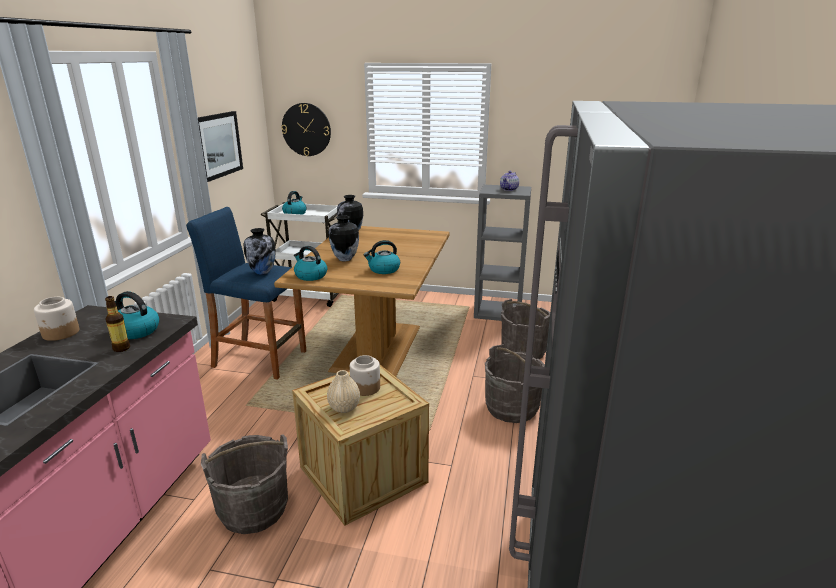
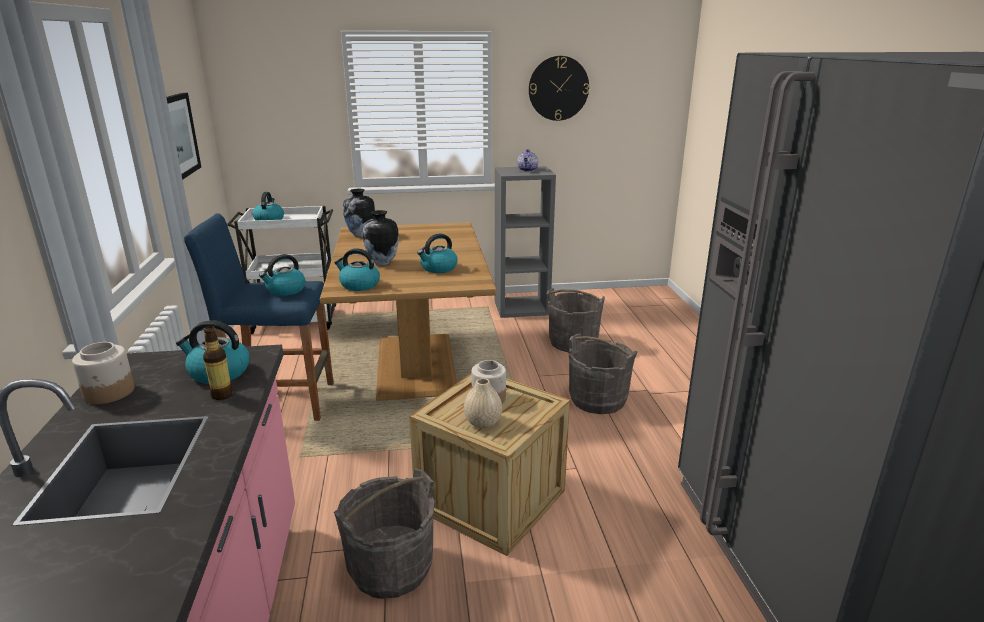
camera: 20 degrees left, 0 degrees up
(262, 272) = (285, 290): vase -> kettle
(306, 129) = (268, 115): wall clock -> wall clock (558, 88)

